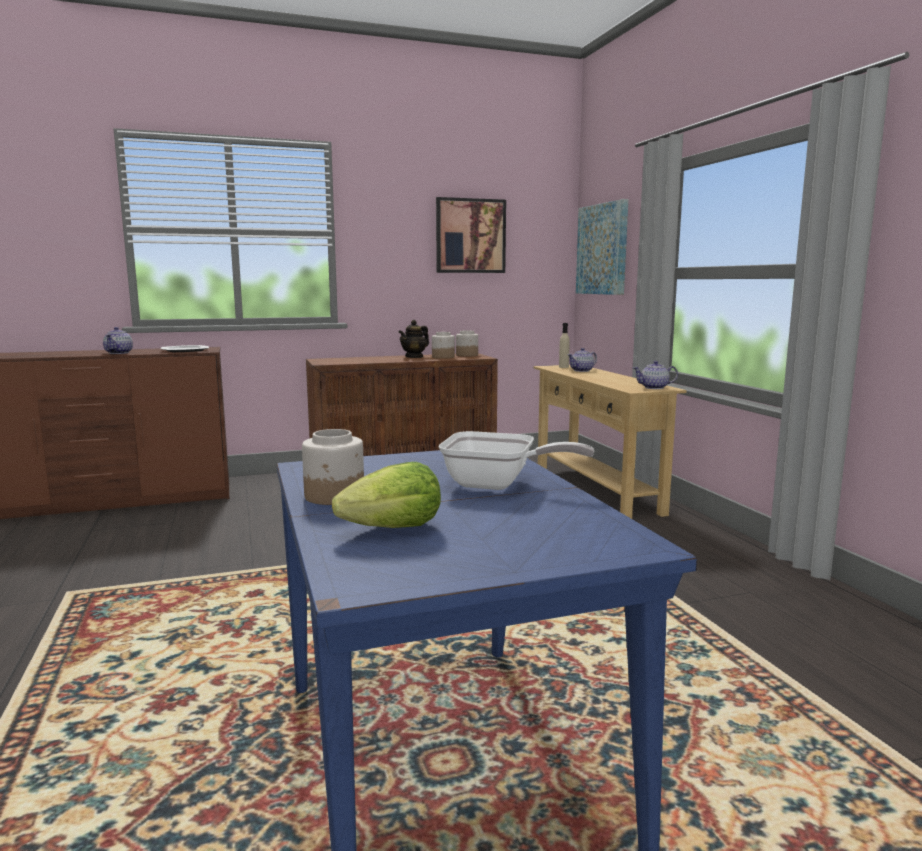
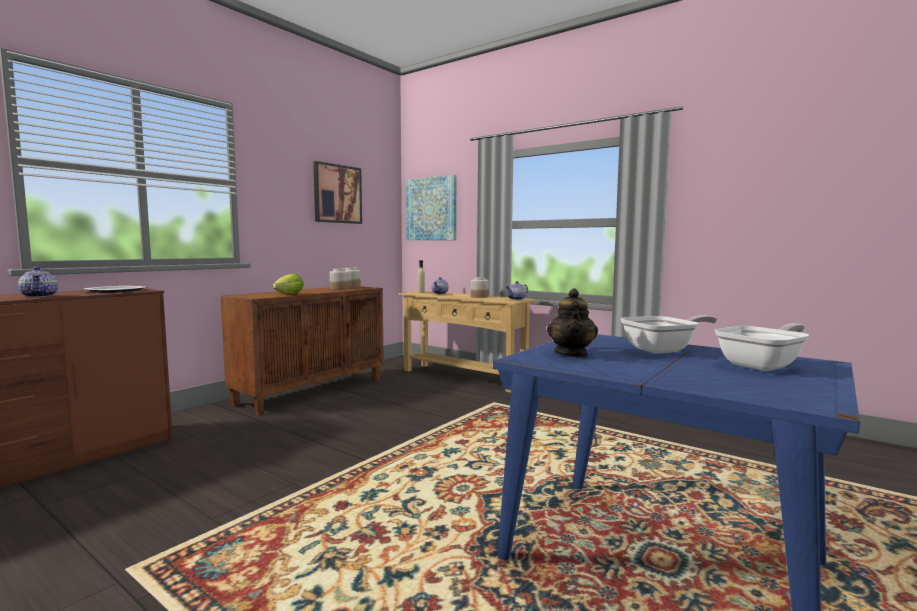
camera: 35 degrees left, 5 degrees down
(335, 496) = (615, 370): jar -> jar (479, 296)
(394, 529) = (716, 378): lettuce -> lettuce (289, 294)
(414, 357) = (315, 290): teapot -> teapot (572, 354)
(530, 529) = (763, 365): none -> frying pan

